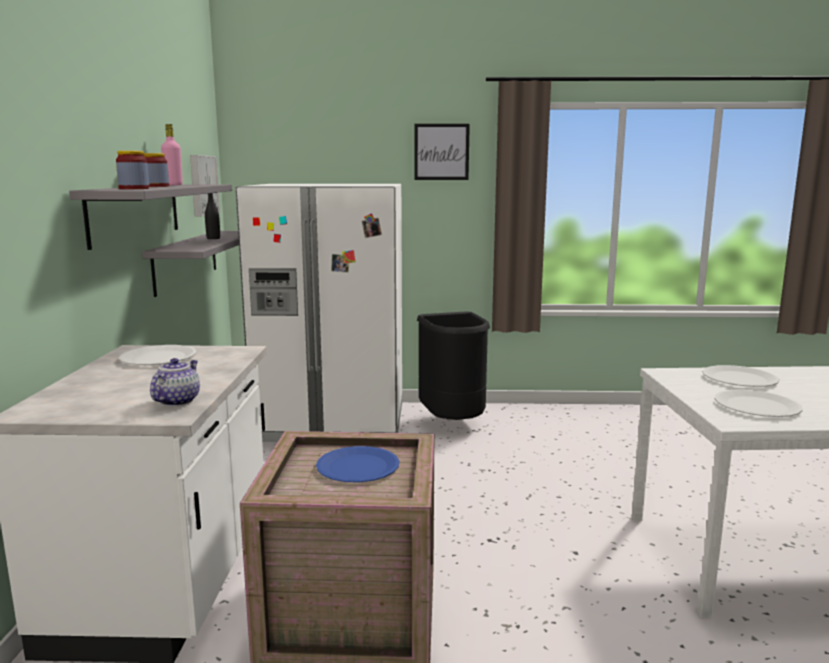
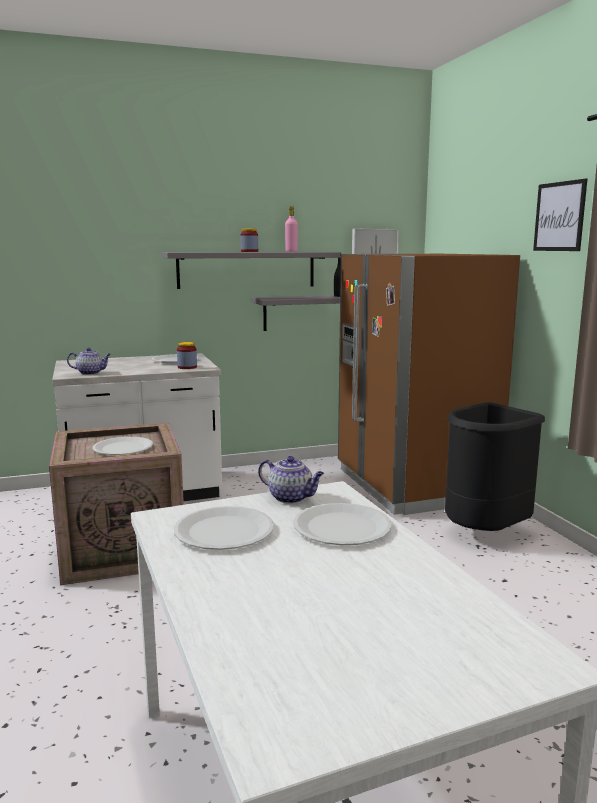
camera: 70 degrees right, 0 degrees up
(134, 188) = (190, 252): jar -> jar (187, 367)
(332, 422) = (413, 485): white fridge -> brown fridge
(358, 467) = (123, 448): blue plate -> white plate
(682, 383) = (291, 498): none -> teapot

